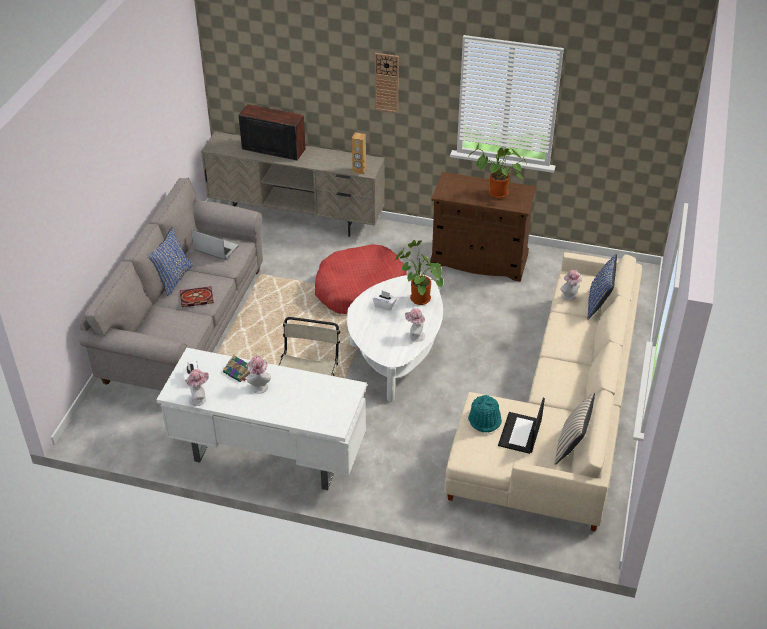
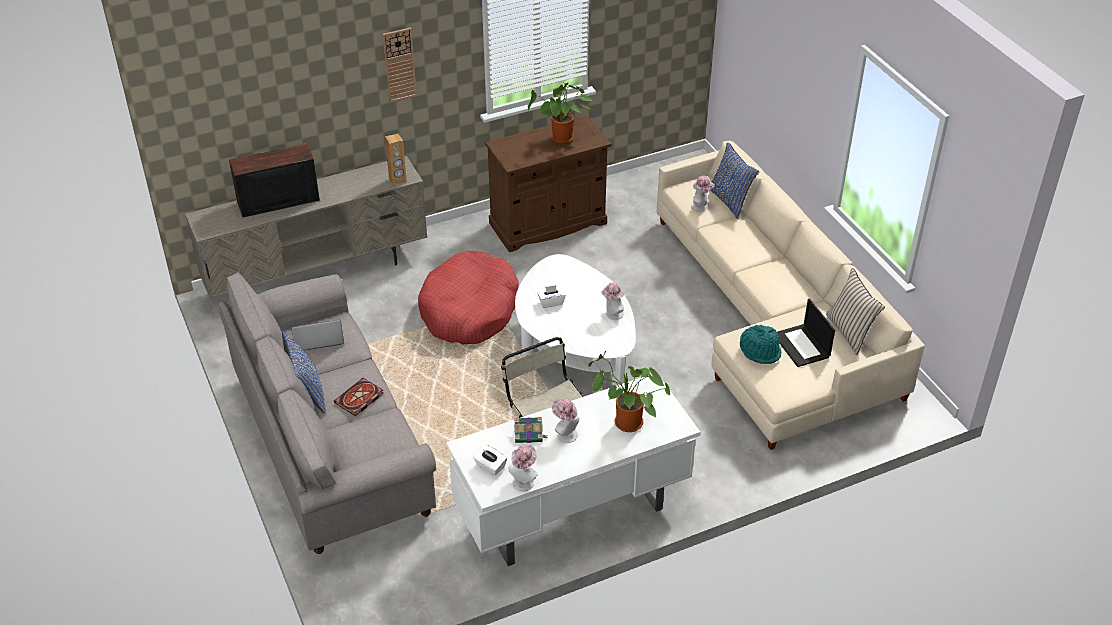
camera: 40 degrees left, 0 degrees up
(418, 298) = (573, 279): potted plant -> potted plant (625, 424)

